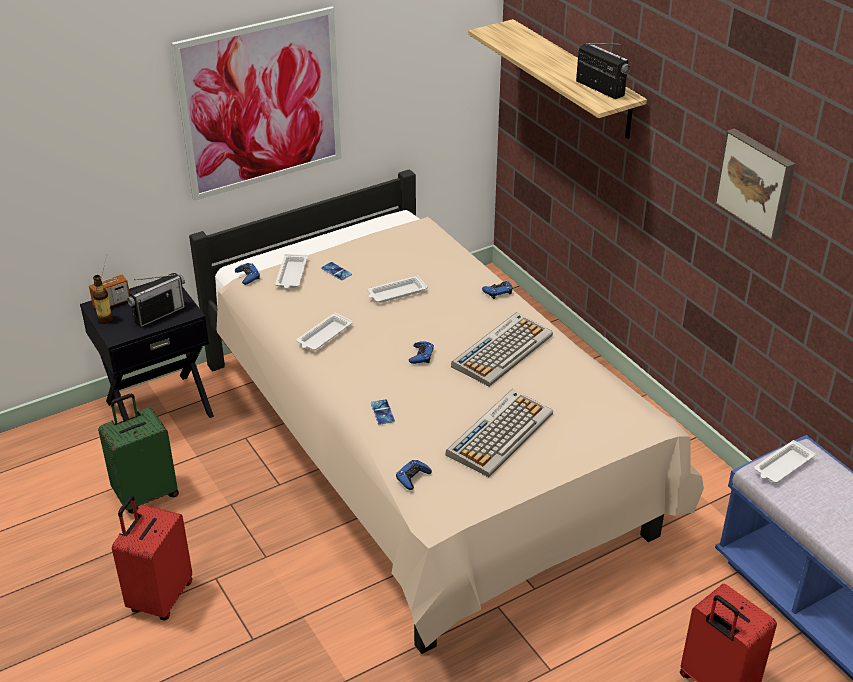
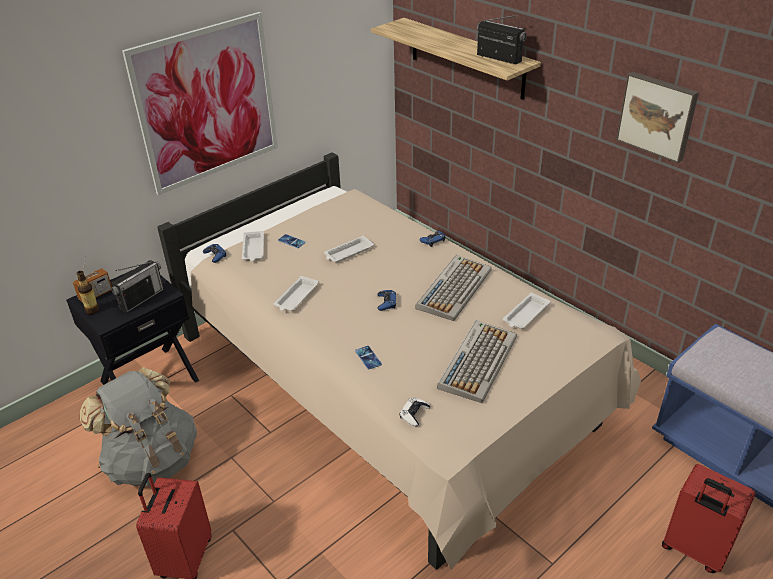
camera: 10 degrees left, 0 degrees up
(146, 494) = (152, 460): green suitcase -> grey backpack
(413, 477) = (414, 414): blue game controller -> white game controller
(782, 466) = (712, 353): white tray -> white tray (525, 315)

